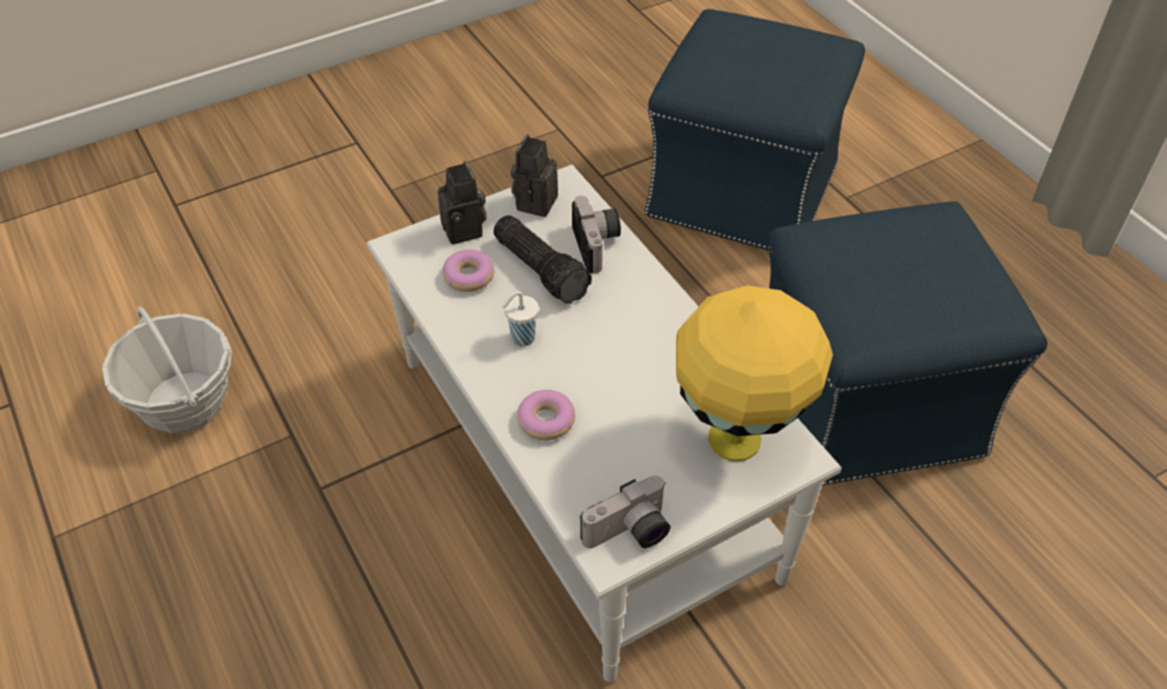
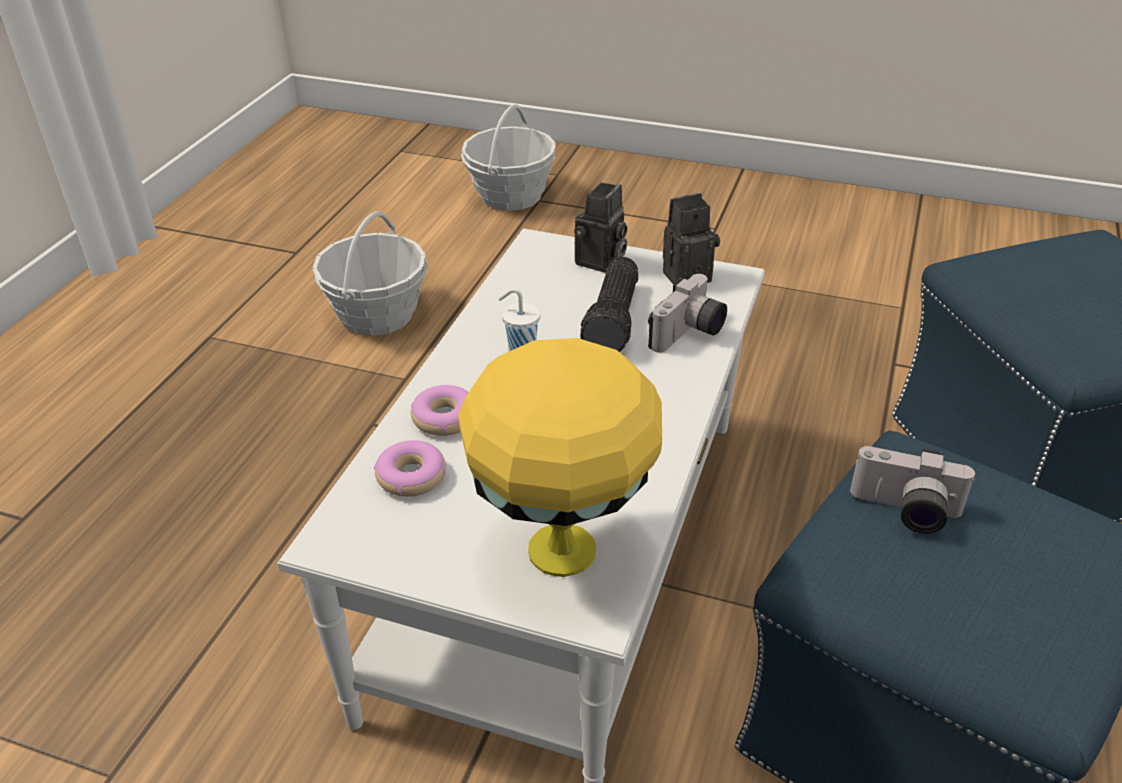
camera: 50 degrees right, 10 degrees down
(143, 216) = (511, 196): none -> basket
(468, 276) = (552, 291): donut -> donut (411, 476)
(630, 534) = (366, 542): camera -> camera (904, 512)

